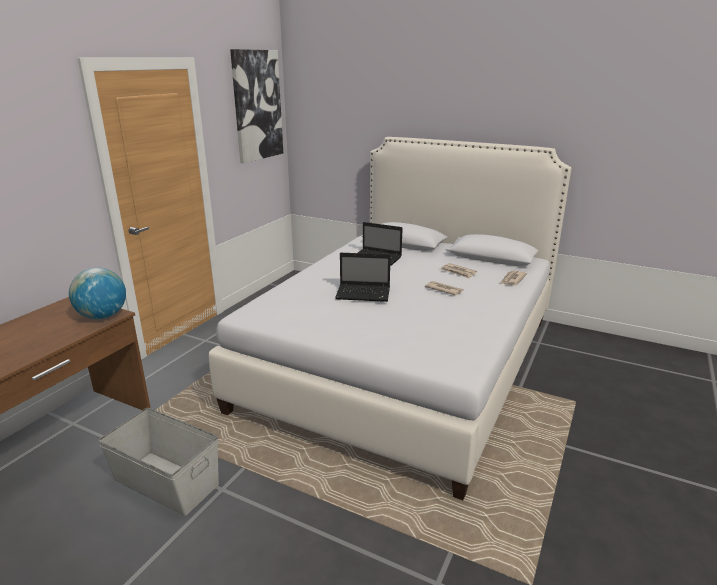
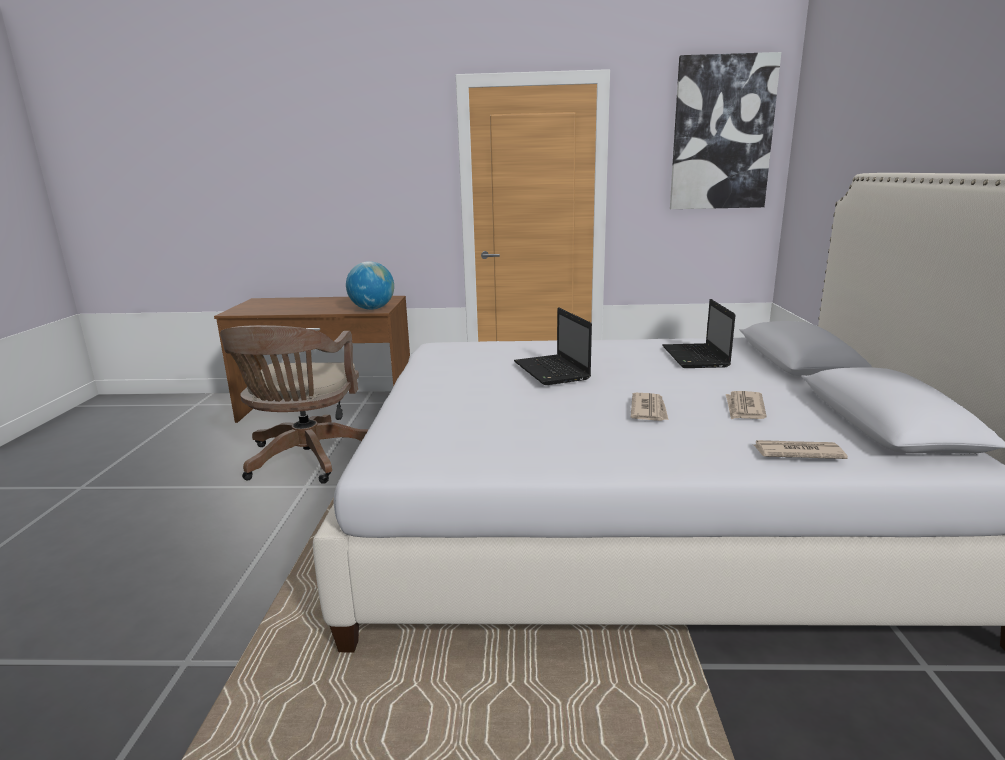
camera: 65 degrees right, 5 degrees down
(166, 482) = (306, 460): grey storage box -> brown office chair

